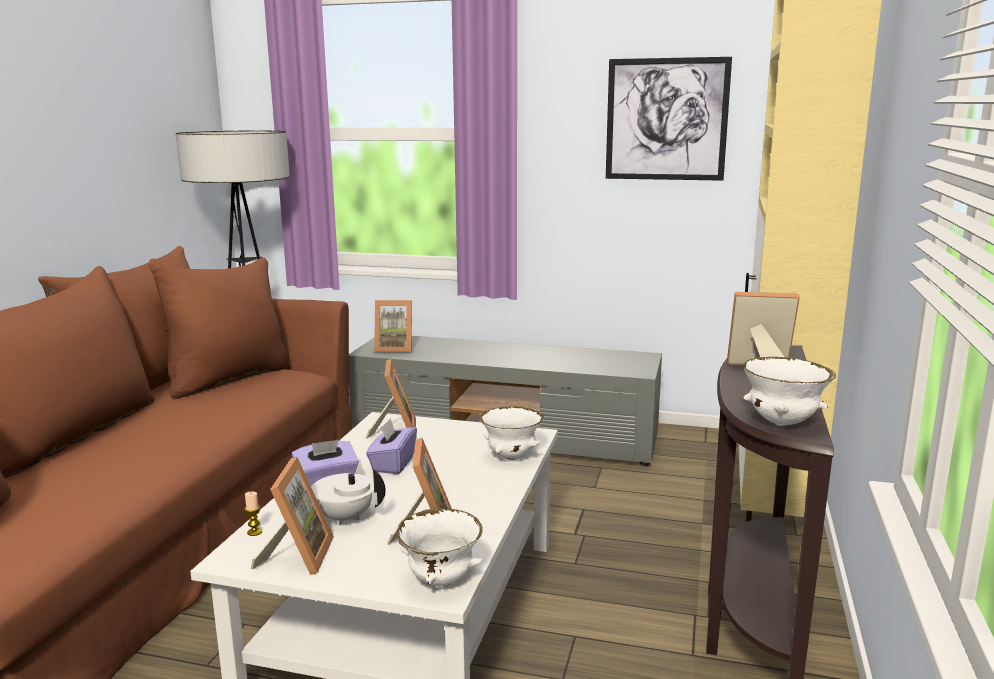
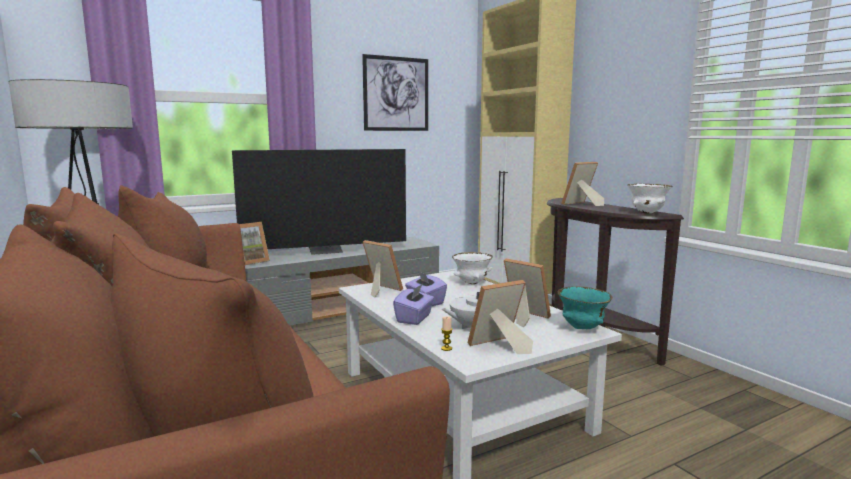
camera: 45 degrees left, 5 degrees down
(297, 556) = (499, 347): picture frame -> picture frame turned 75 degrees counterclockwise
(440, 580) = (582, 328): white bowl -> turquoise bowl
(498, 352) = (326, 251): none -> television

